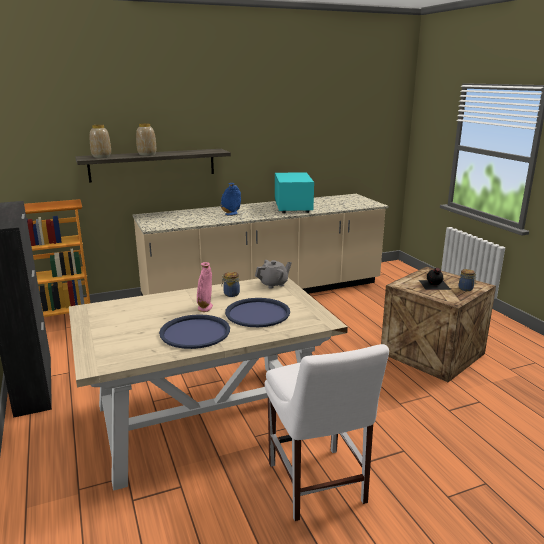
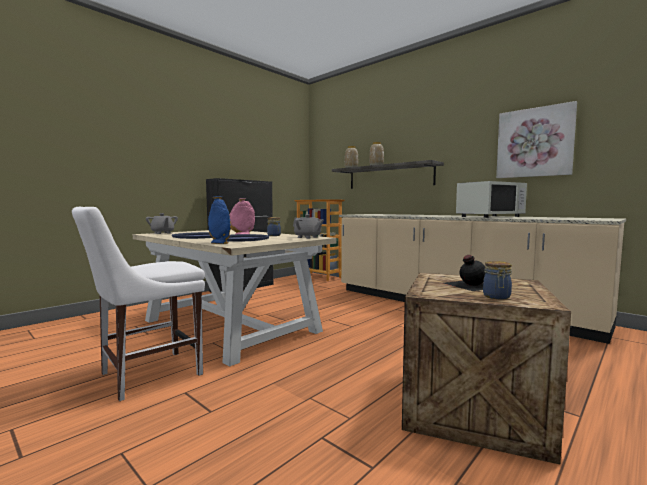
camera: 65 degrees right, 15 degrees down
(96, 355) = (162, 233): none -> grey teapot
(231, 214) = (420, 215): blue vase -> blue vase (219, 243)
(292, 207) = (490, 216): turquoise microwave -> white microwave
(300, 134) = (534, 142): none -> picture

